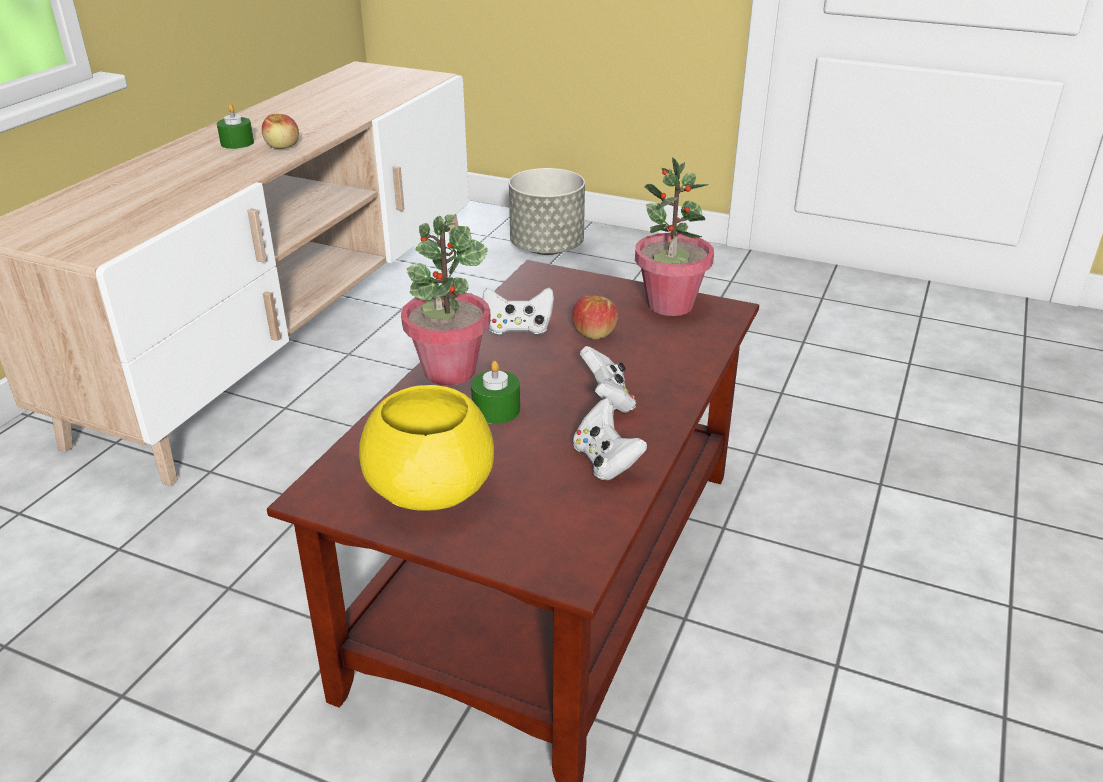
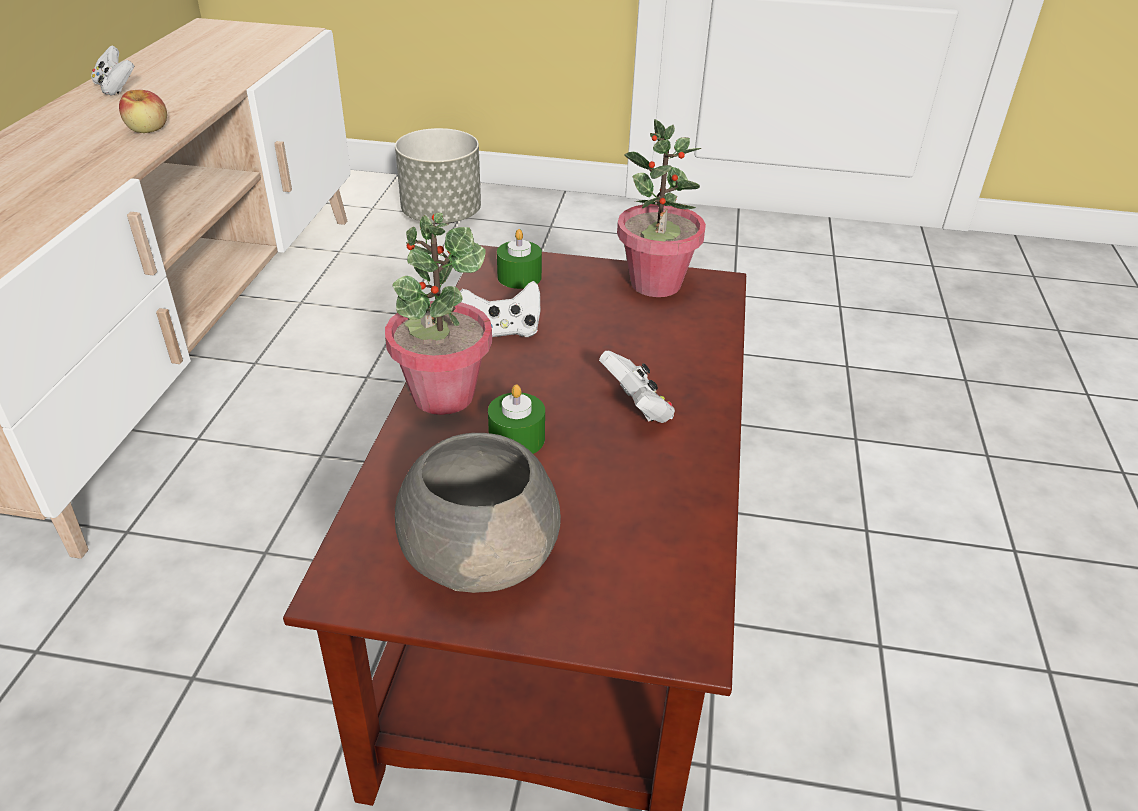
camera: 15 degrees left, 5 degrees up
(237, 143) = (87, 129): green candle -> green candle (519, 277)
(432, 488) = (481, 554): yellow bowl -> grey bowl
(593, 333) = (588, 327): apple -> none
(605, 461) = (666, 487): white game controller -> white game controller (116, 89)

